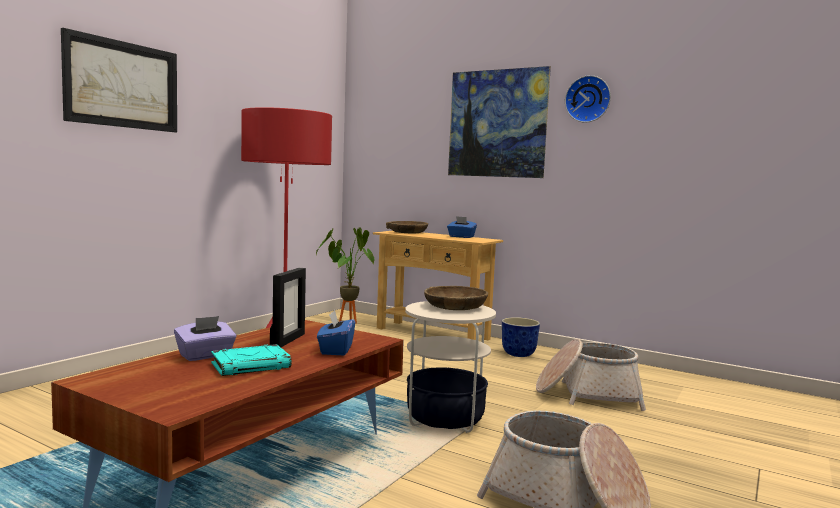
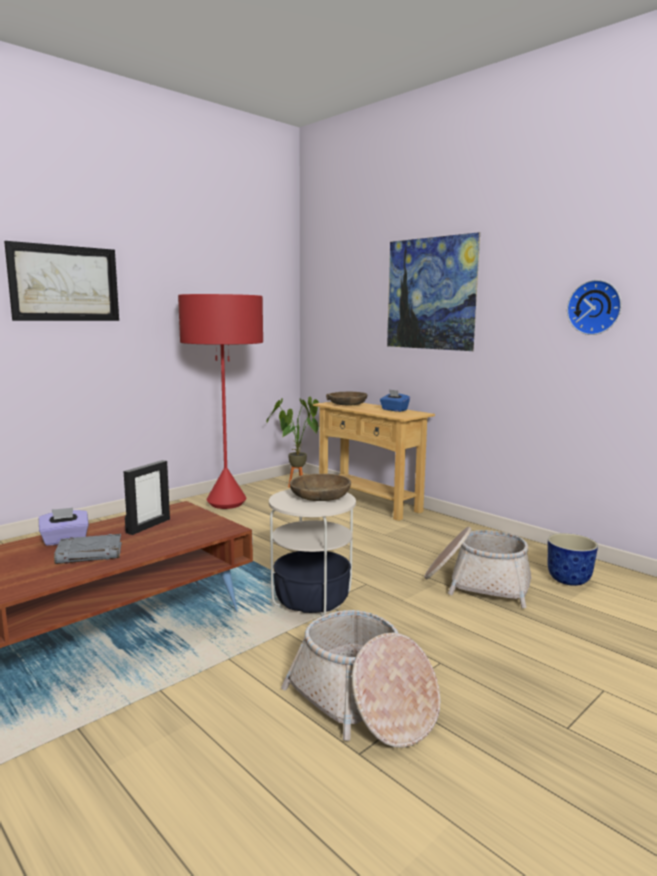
camera: 15 degrees right, 5 degrees up
(251, 365) = (90, 553): turquoise book -> grey book
(336, 350) = (178, 539): blue tissue box -> none
(518, 354) = (439, 531): planter -> planter (569, 580)
(588, 99) = (517, 267): wall clock -> wall clock (595, 307)

